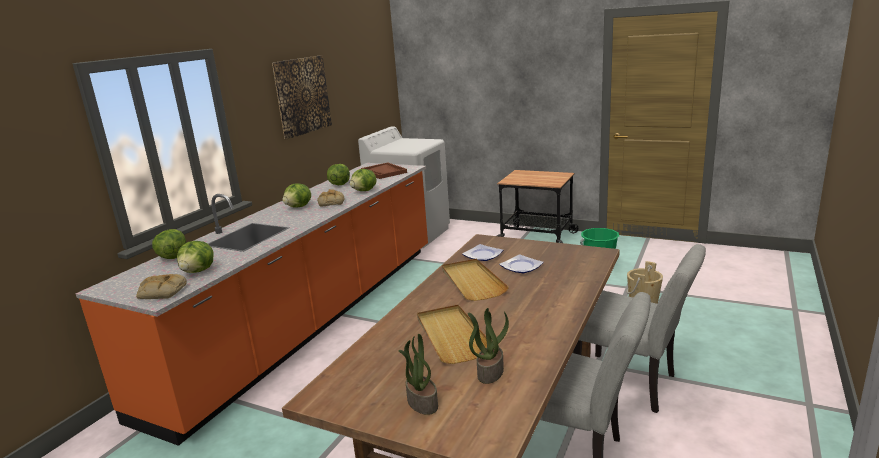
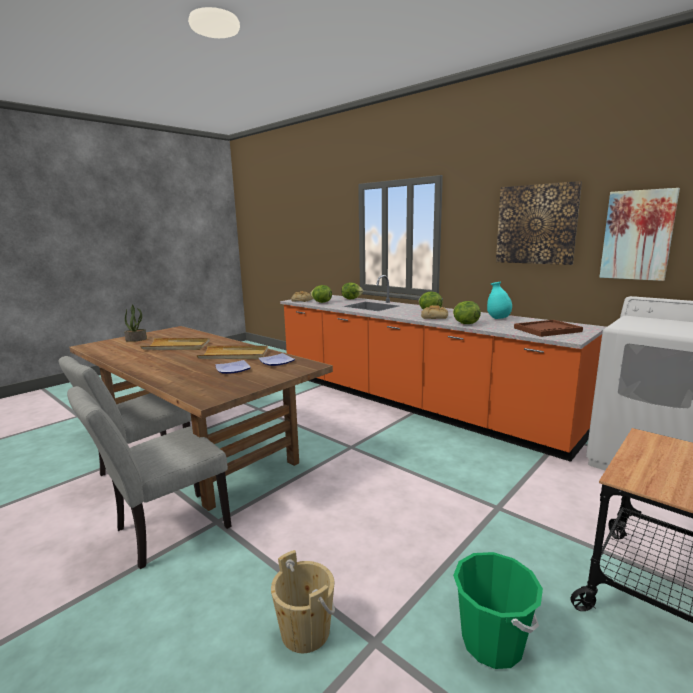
camera: 105 degrees right, 5 degrees down
(339, 184) = (498, 318): lettuce -> turquoise vase
(350, 94) = (637, 235): none -> picture
(490, 372) = (129, 349): potted plant -> none

